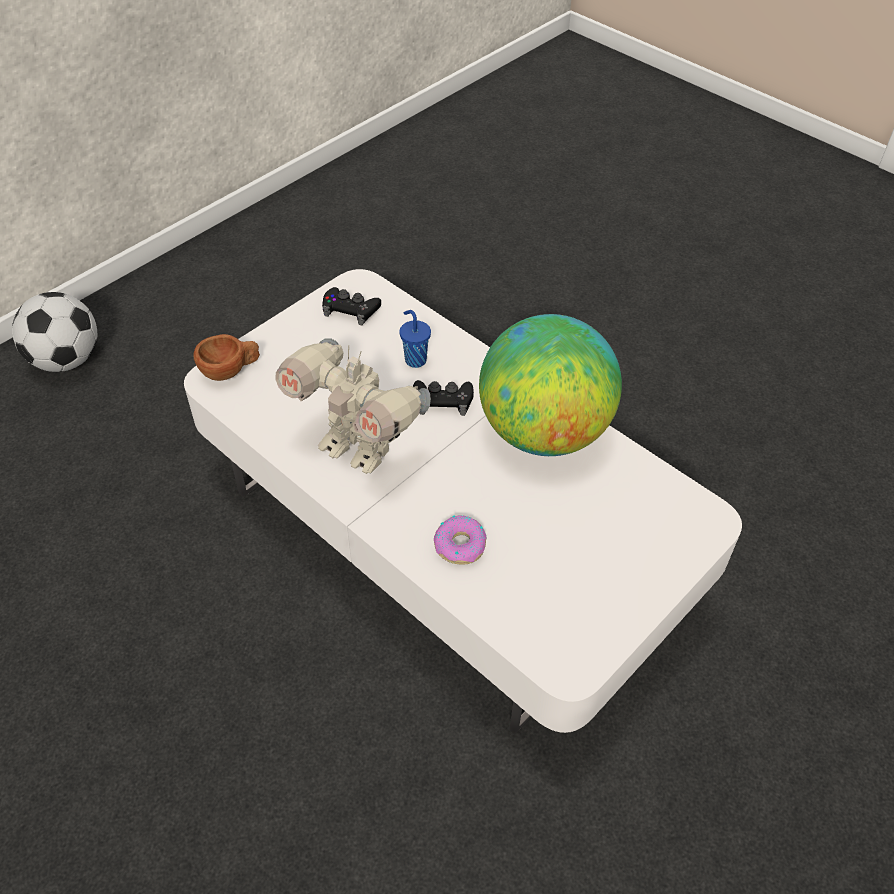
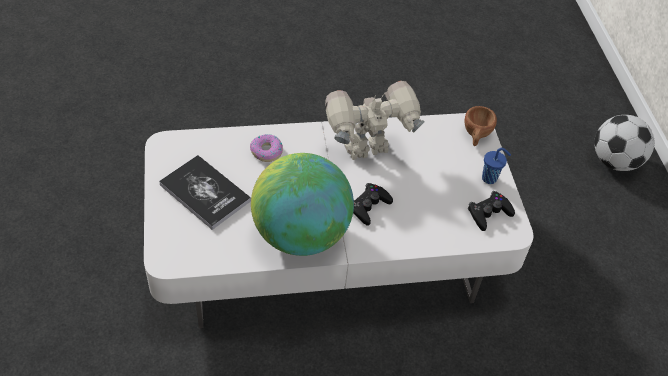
camera: 125 degrees right, 0 degrees up
(414, 359) = (415, 216): blue cup -> blue cup (490, 178)
(590, 557) = (205, 193): none -> book

